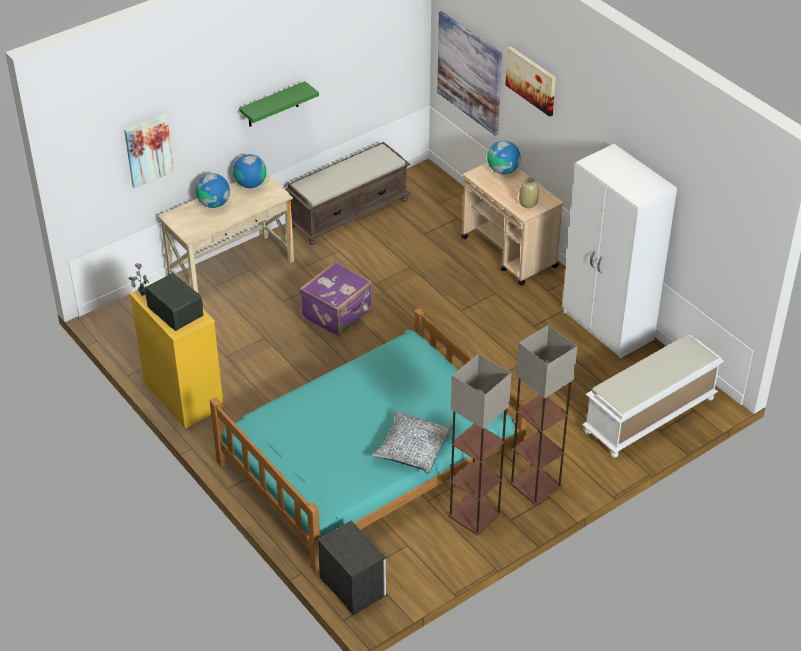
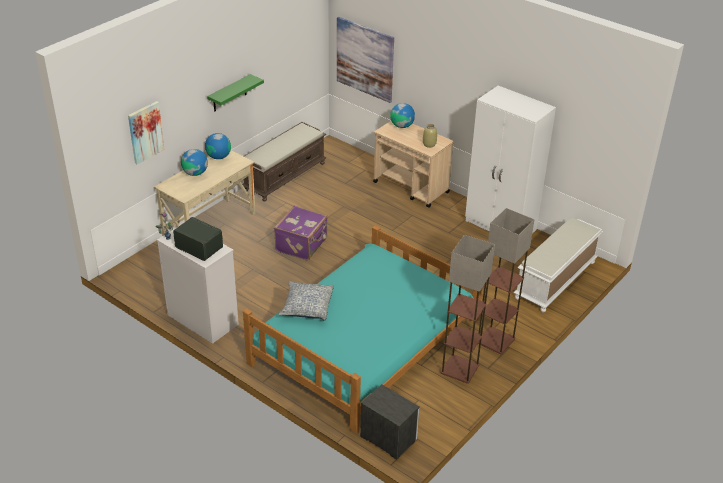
camera: 15 degrees left, 5 degrees down
(182, 395) = (202, 319): yellow dresser -> white dresser
(412, 448) = (406, 325): pillow -> pillow (307, 306)
(531, 80) = (421, 53): picture -> none

